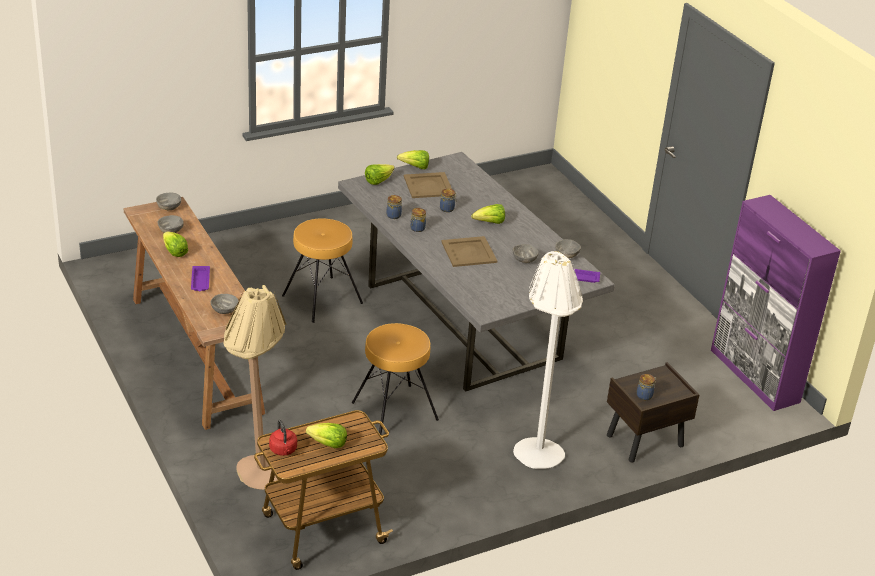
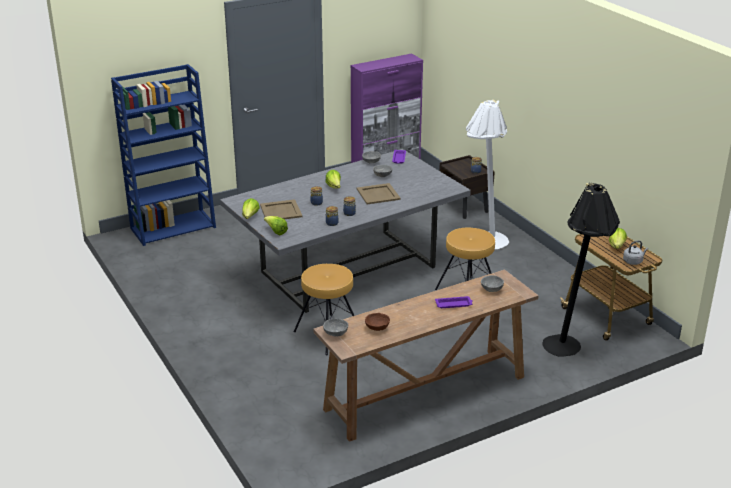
camera: 90 degrees left, 5 degrees down
(171, 231) = (377, 327): grey bowl -> brown bowl
(174, 252) = (413, 321): lettuce -> none
(256, 480) = (571, 347): beige floor lamp -> black floor lamp
(283, 450) = (633, 261): red kettle -> grey kettle
(566, 205) = (173, 227): none -> blue bookcase

